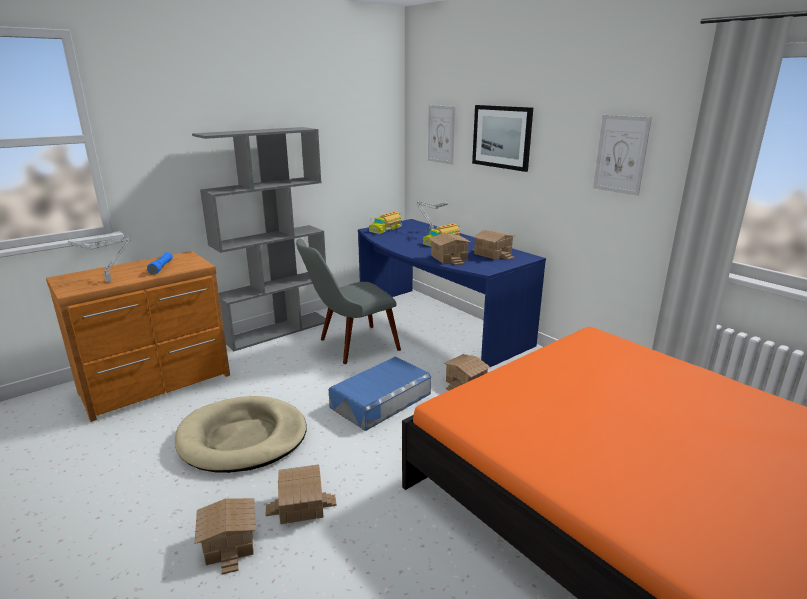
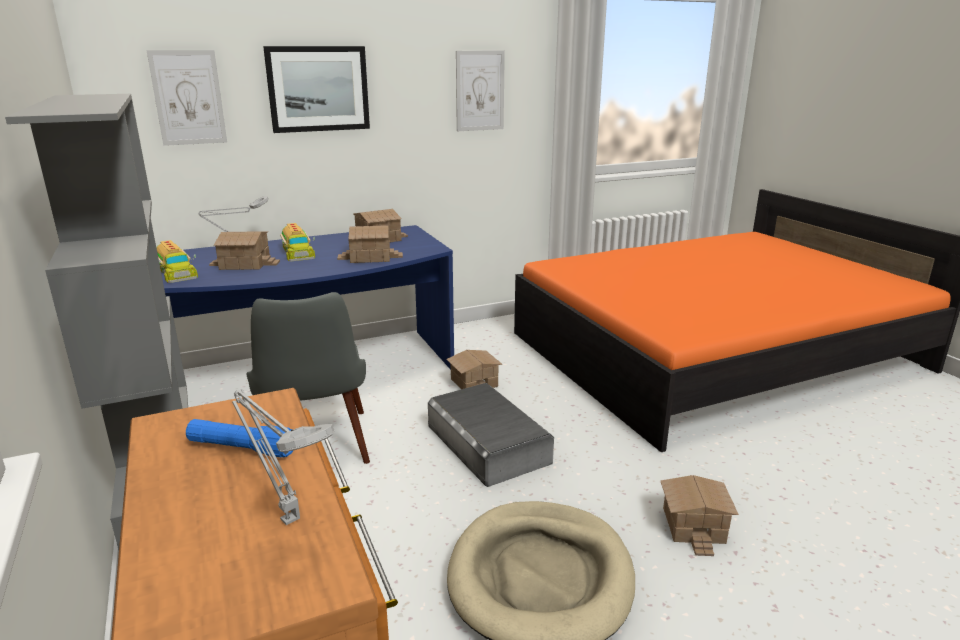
camera: 75 degrees left, 0 degrees up
(231, 542) = (761, 587): toy house -> toy house (245, 263)
(381, 400) = (487, 443): blue storage box -> grey storage box

